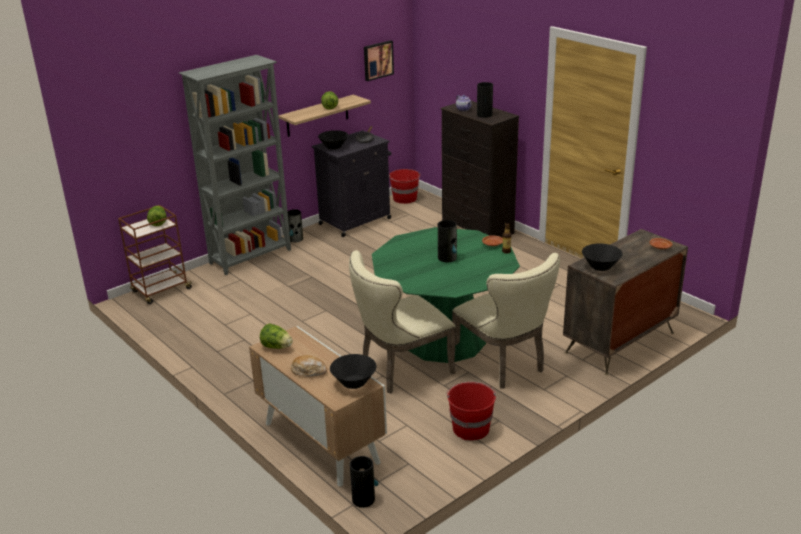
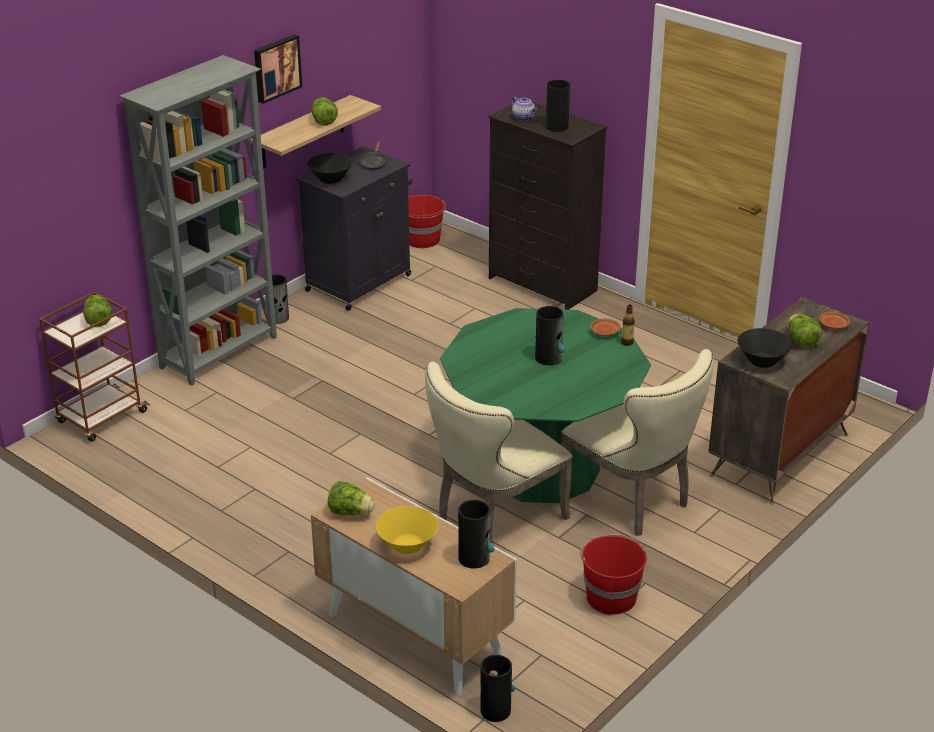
camera: 10 degrees left, 5 degrees up
(309, 371) = (407, 545): bread -> yellow bowl
(354, 383) = (474, 558): black bowl -> vase
(377, 60) = (382, 40): picture -> picture (276, 68)
(633, 256) = (801, 341): none -> lettuce

